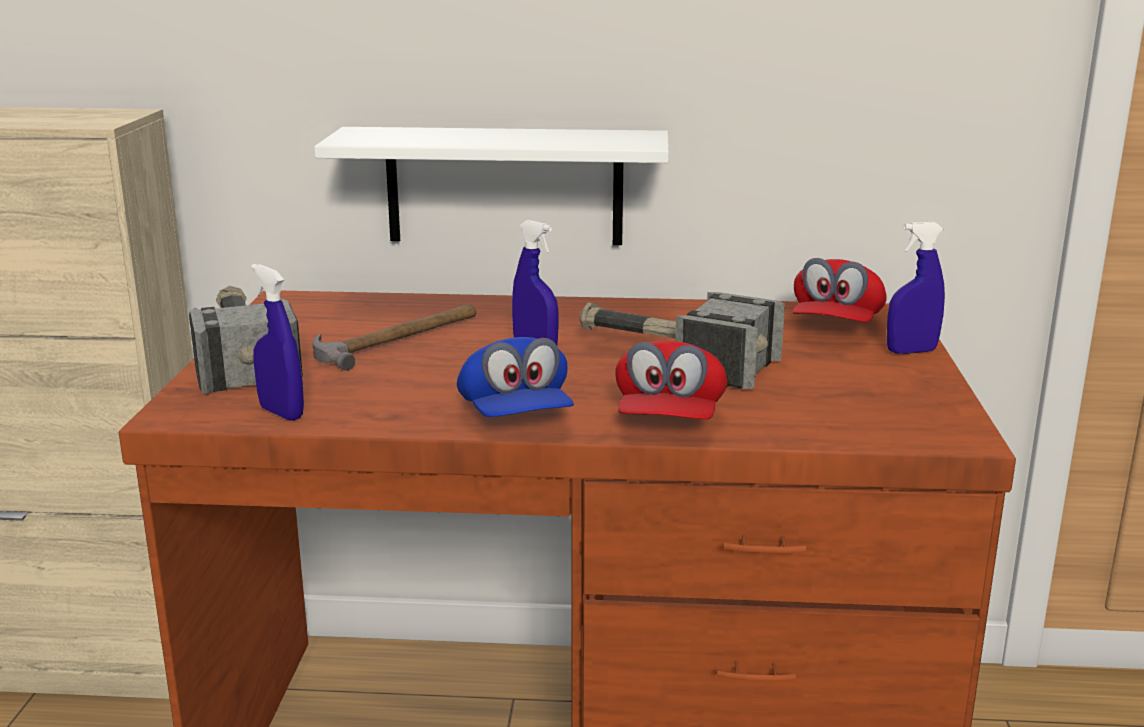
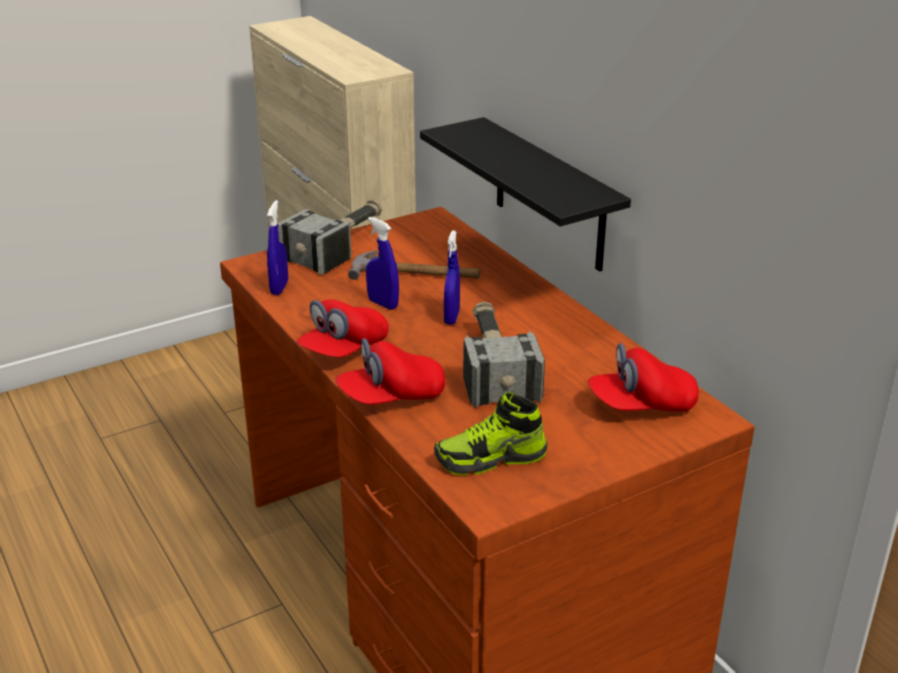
camera: 55 degrees right, 10 degrees up
(504, 186) = (549, 195): white shelf -> black shelf
(515, 418) = (344, 349): blue cap -> red cap
(864, 410) = (491, 459): none -> shoe
(911, 351) = (633, 449): blue spray bottle -> blue spray bottle (383, 304)

